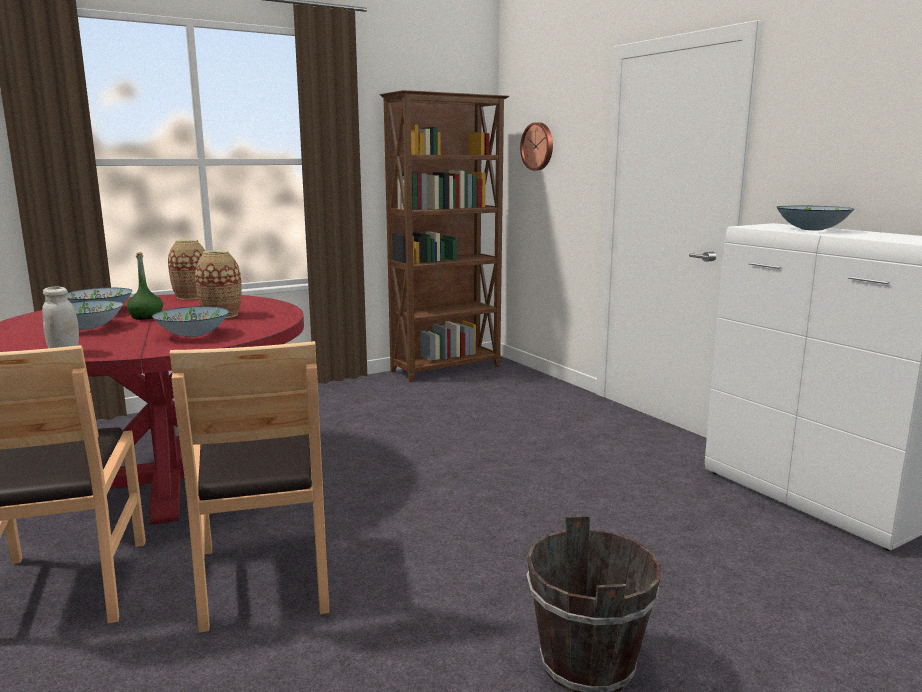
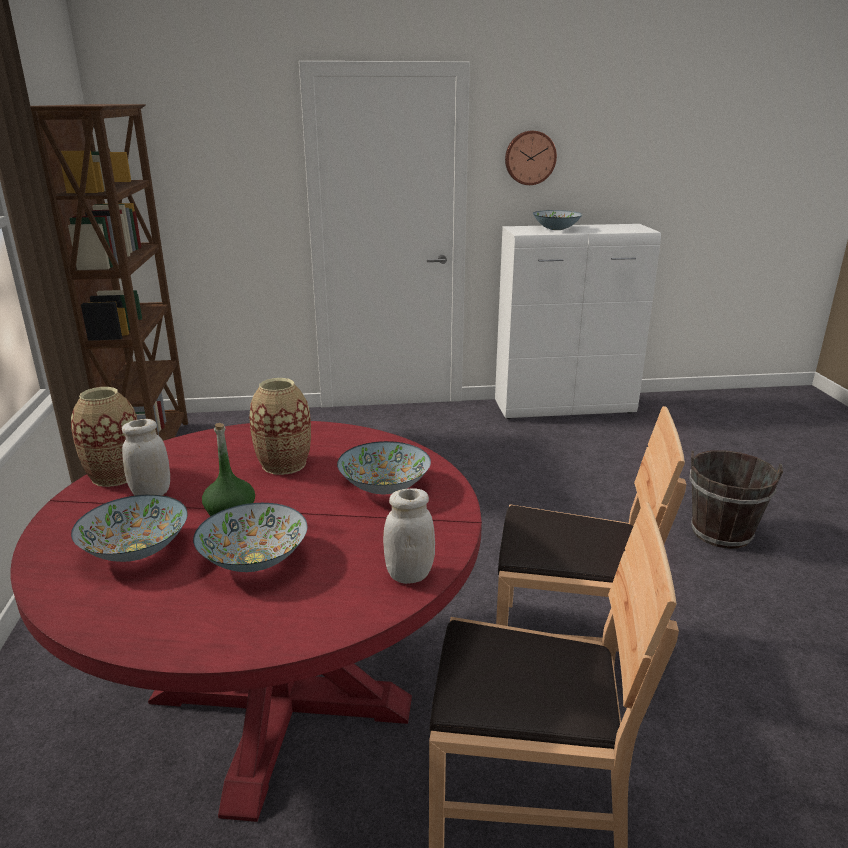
camera: 65 degrees left, 10 degrees up
(170, 304) = (151, 493): none -> white jar
(538, 146) = (186, 166): wall clock -> wall clock (530, 158)

